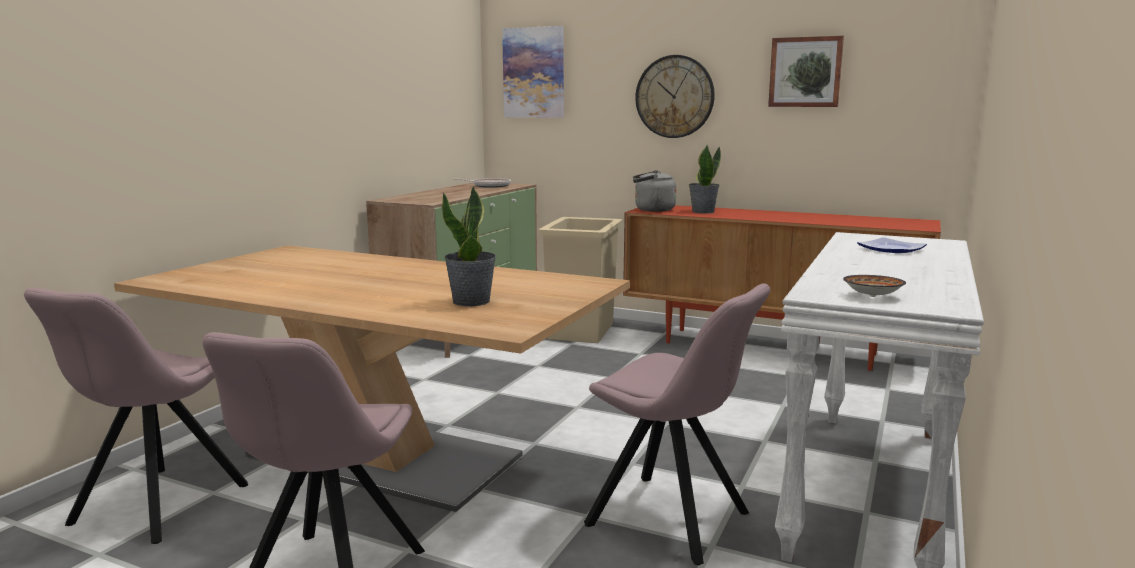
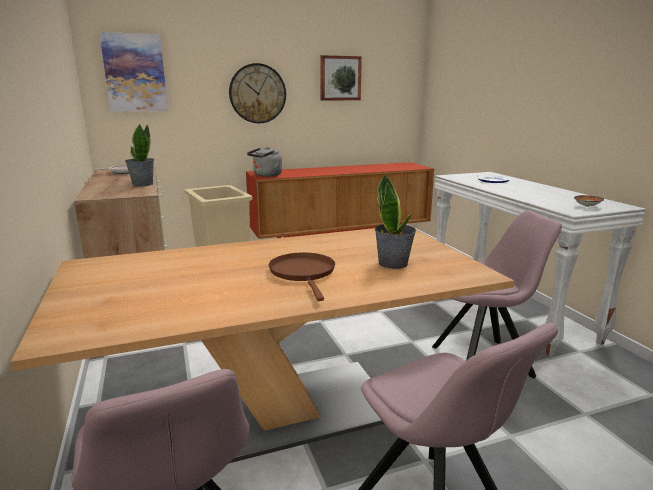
camera: 45 degrees left, 5 degrees up
(381, 288) = (303, 273): none -> brown frying pan
(702, 212) = (298, 172): potted plant -> potted plant (142, 184)

